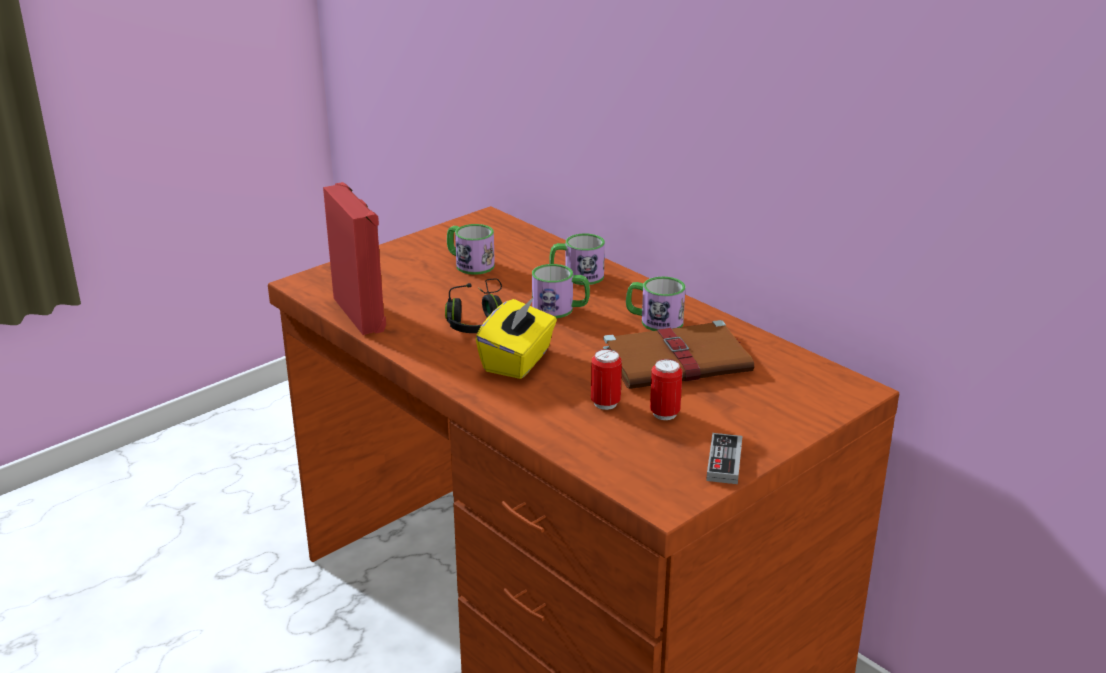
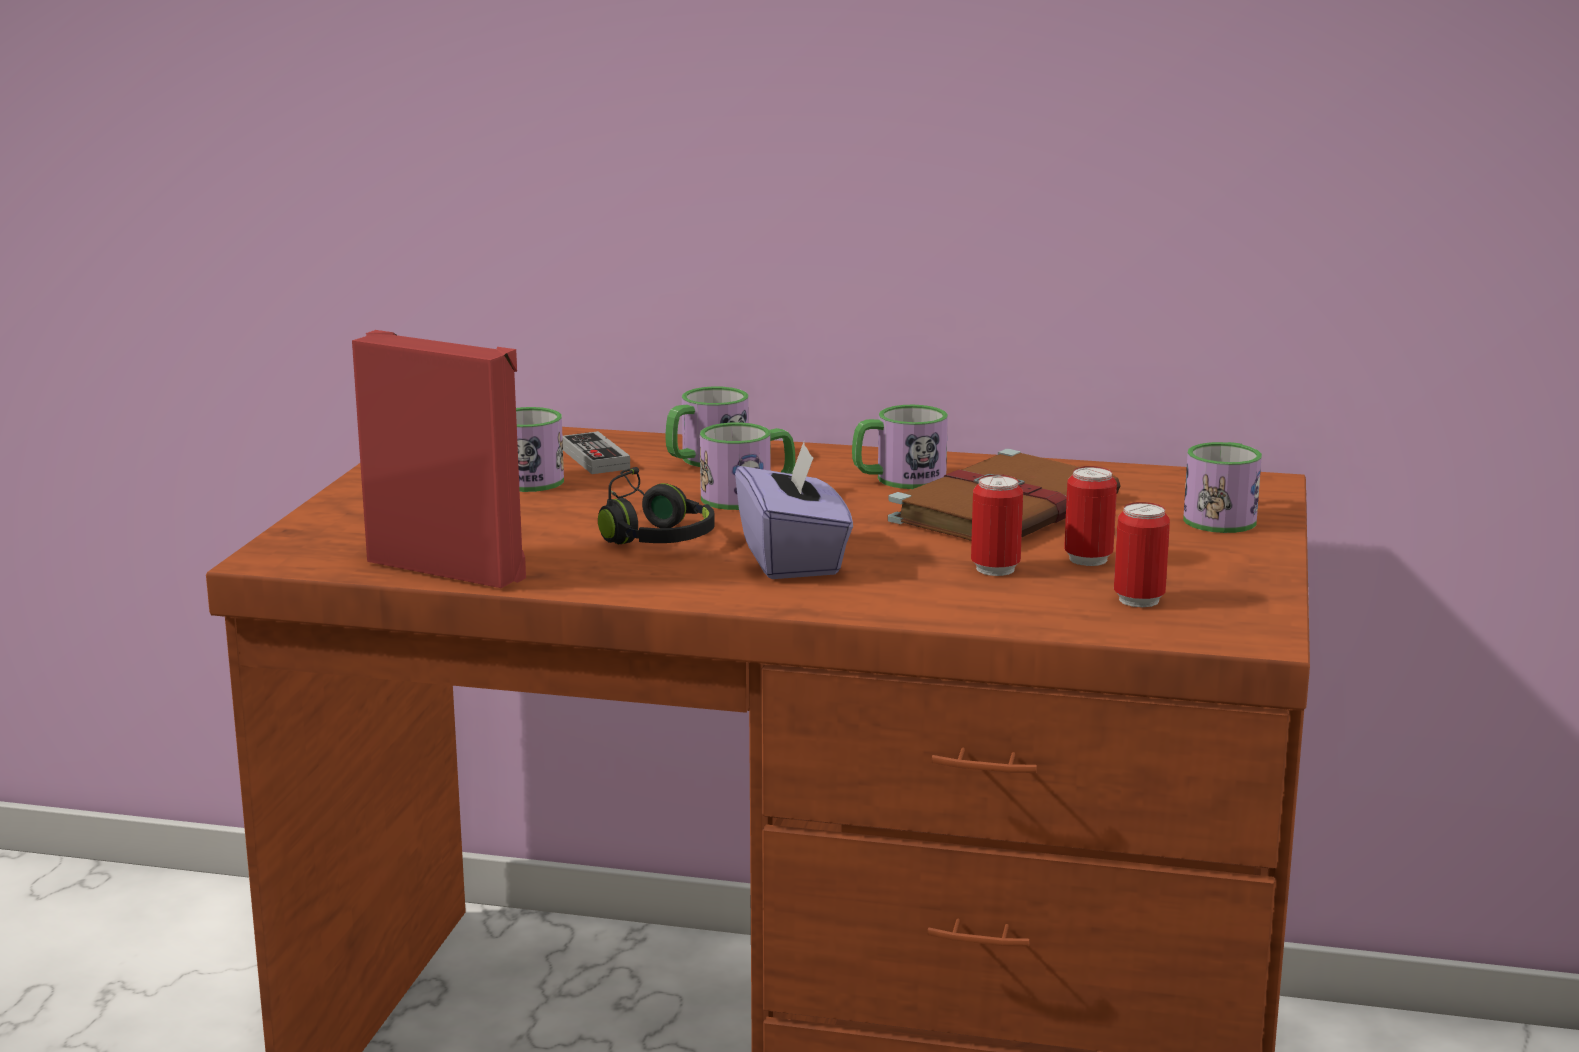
camera: 35 degrees left, 10 degrees down
(518, 361) = (793, 559): yellow tissue box -> purple tissue box
(645, 453) = (1139, 600): none -> can
(724, 462) = (1245, 582): game controller -> game controller (595, 459)
(792, 408) = (1222, 516): none -> mug

